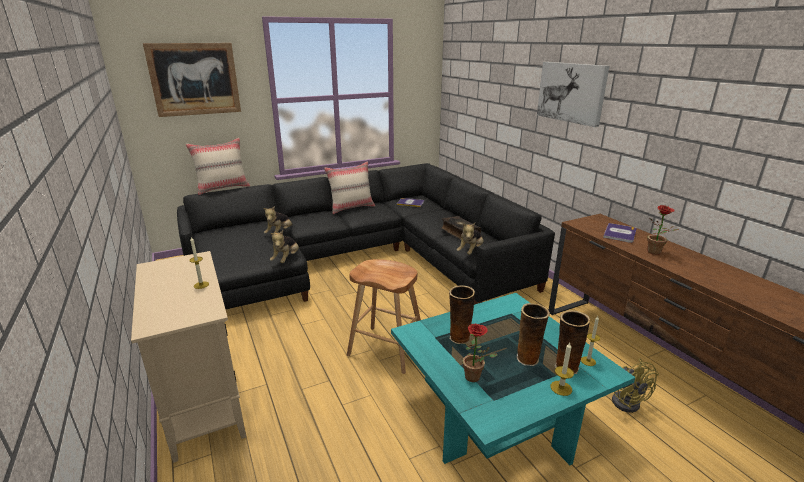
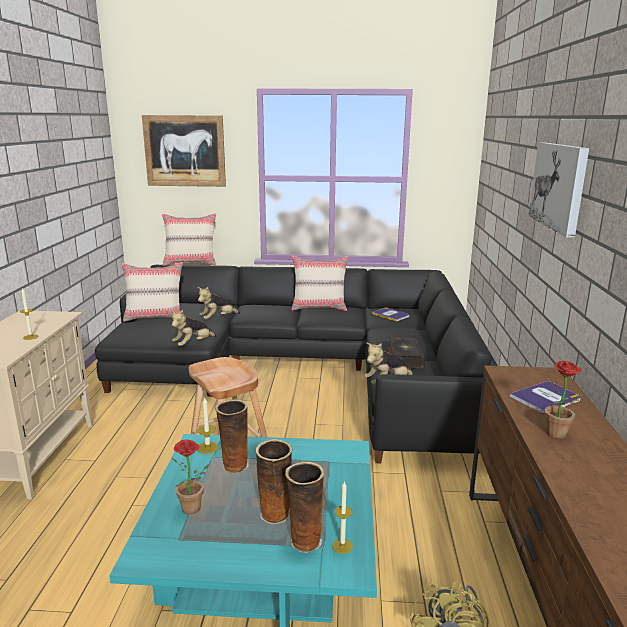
camera: 30 degrees right, 5 degrees down
(221, 244) = (155, 317): none -> beige pillow
(561, 388) = (265, 560): candle -> candle (207, 448)

